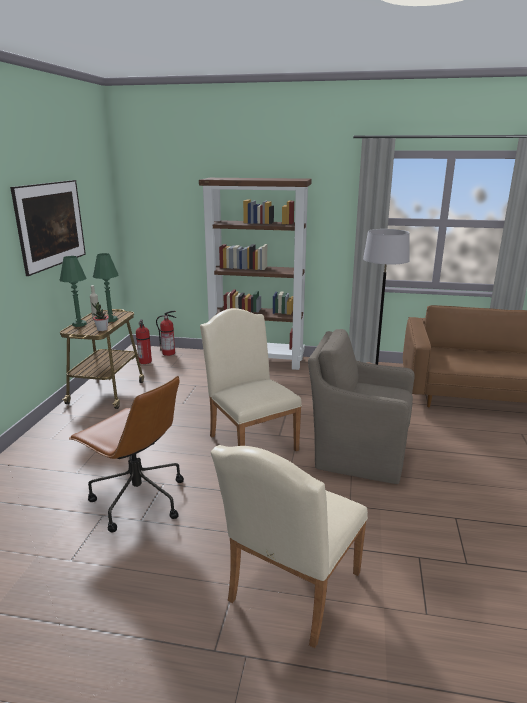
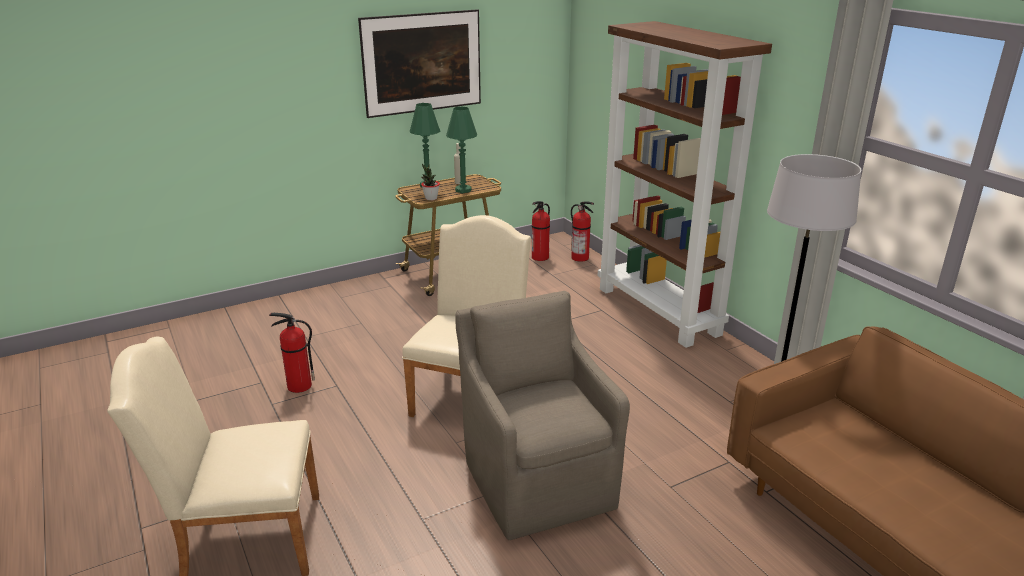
camera: 50 degrees right, 5 degrees up
(137, 500) = (298, 386): brown office chair -> fire extinguisher

